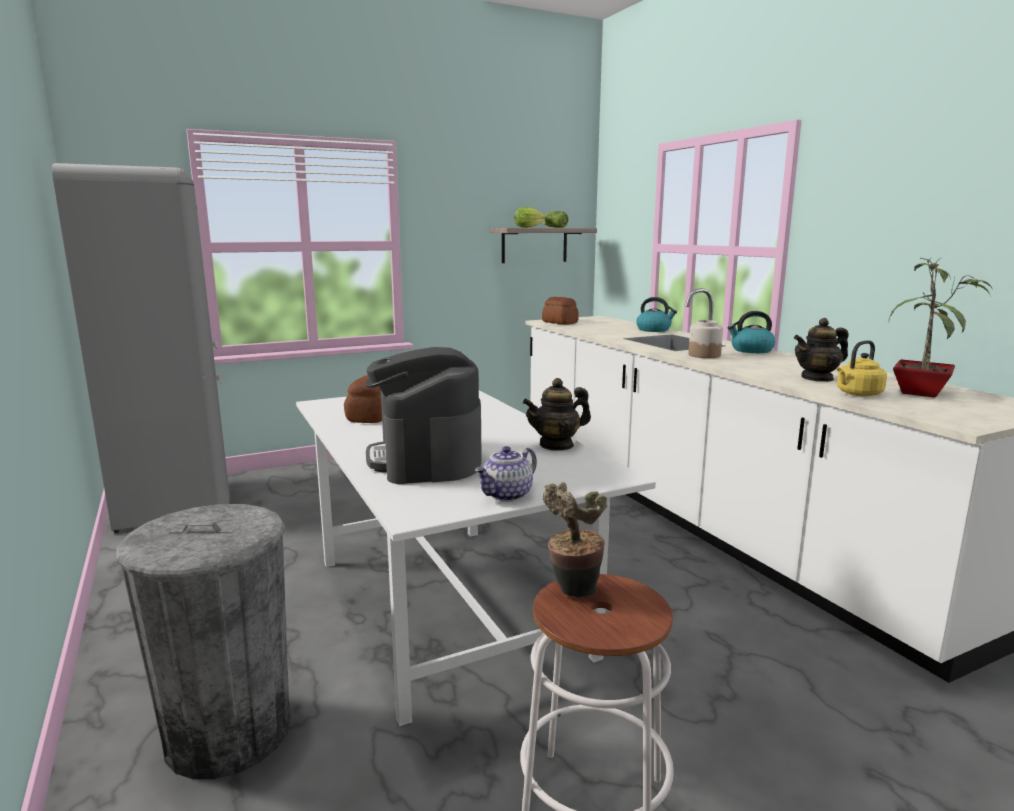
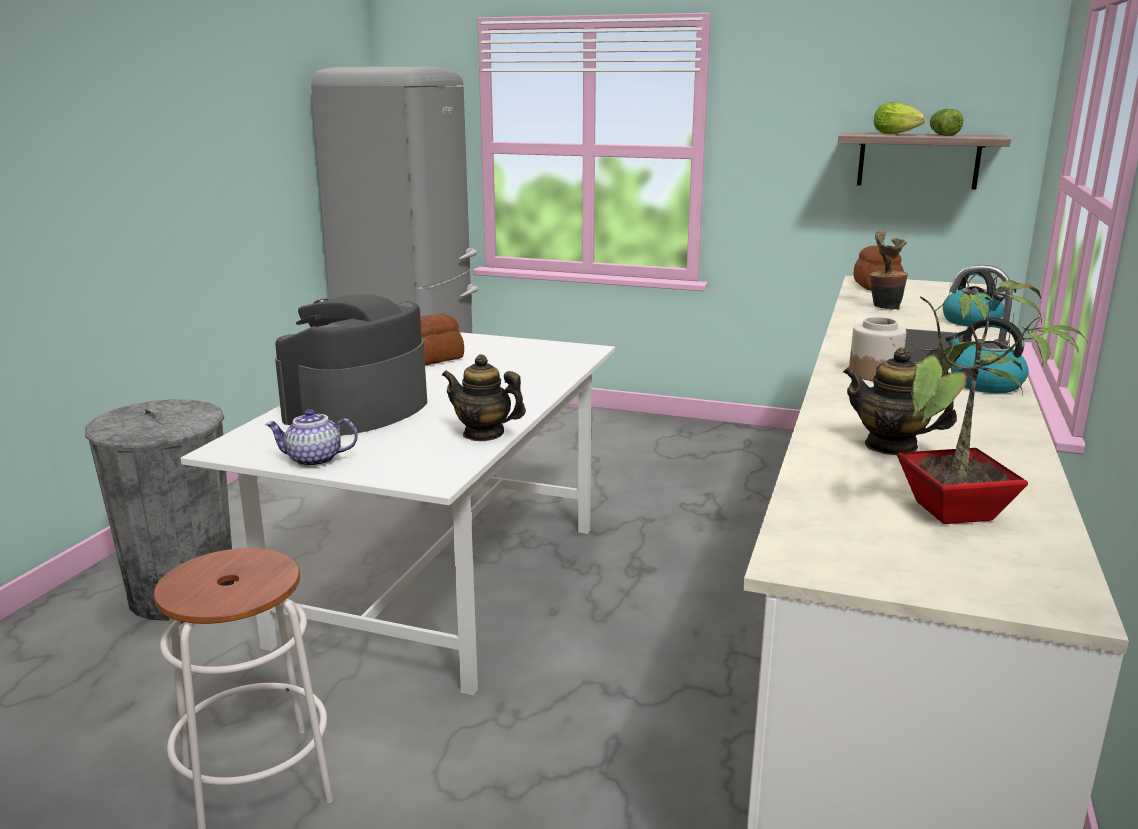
camera: 45 degrees right, 5 degrees up
(573, 591) = (242, 560): potted plant -> potted plant (883, 307)
(857, 394) = (843, 481): yellow kettle -> none

